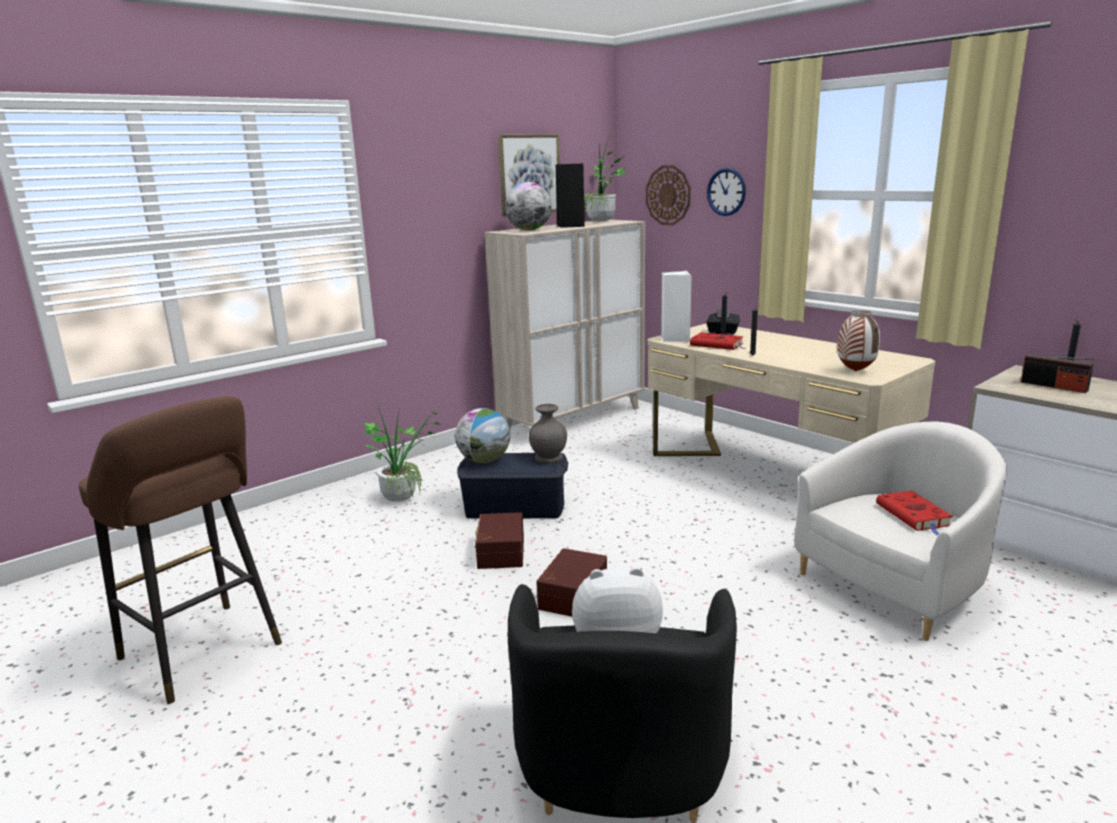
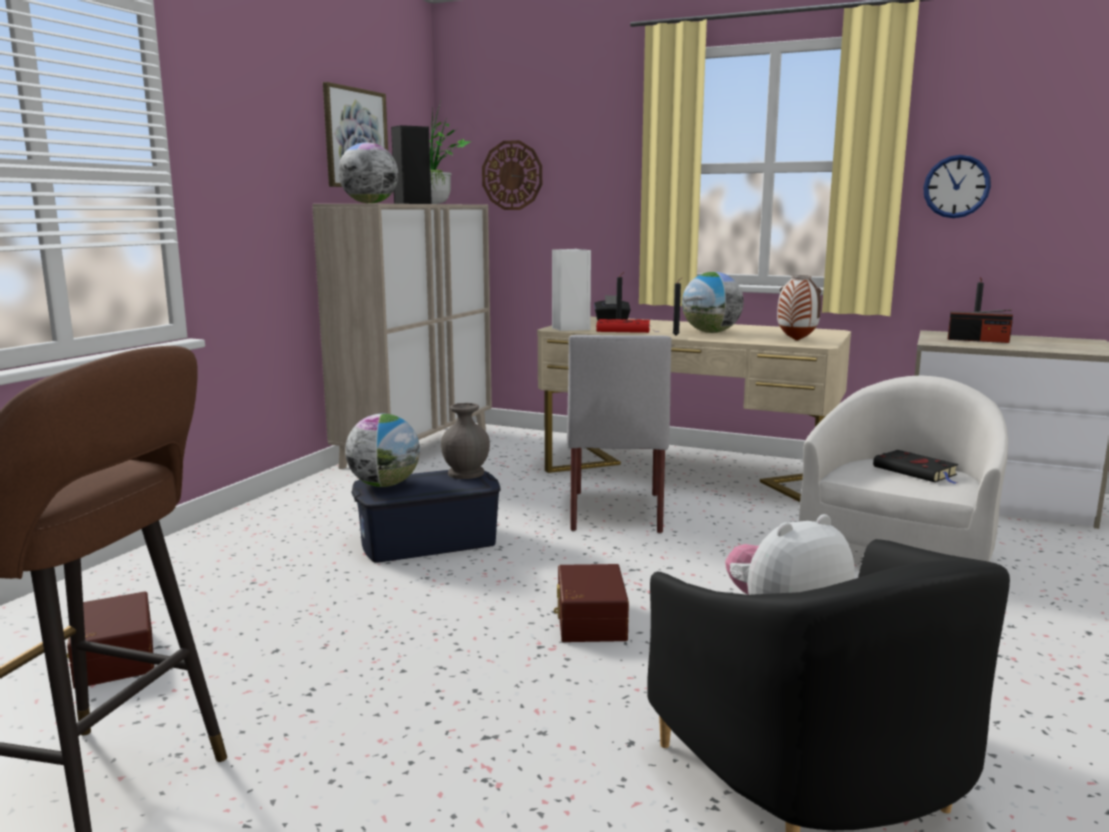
camera: 25 degrees left, 5 degrees down
(403, 495) = (259, 551): potted plant -> none
(499, 552) = (454, 592): brown storage box -> brown storage box (112, 658)
(676, 501) = (616, 511): none -> grey chair
(726, 192) = (588, 169): wall clock -> wall clock (956, 186)
(791, 353) = (711, 332): none -> globe
(914, 516) = (916, 471): red book -> black book

